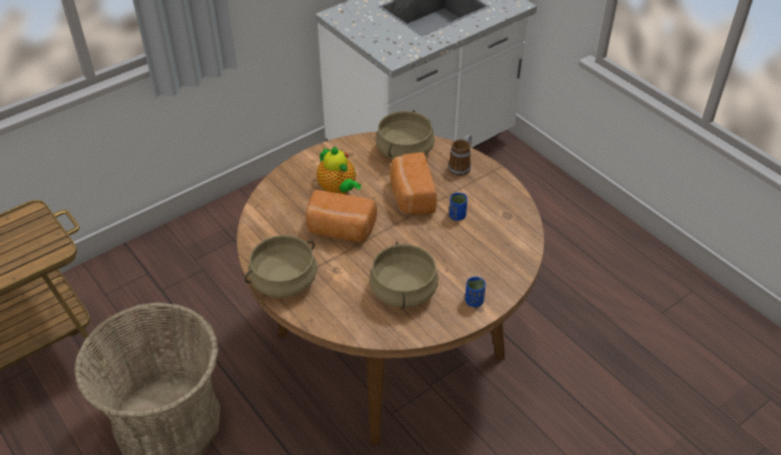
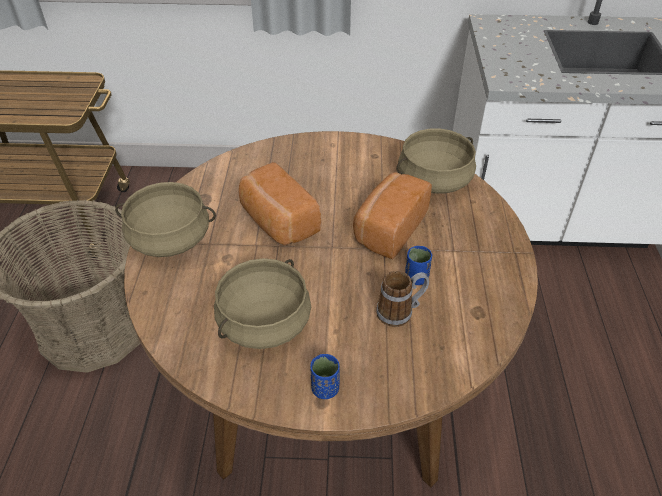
camera: 40 degrees right, 0 degrees up
(338, 190) = (322, 183): teapot -> none
(461, 166) = (481, 227): mug -> mug (401, 311)

